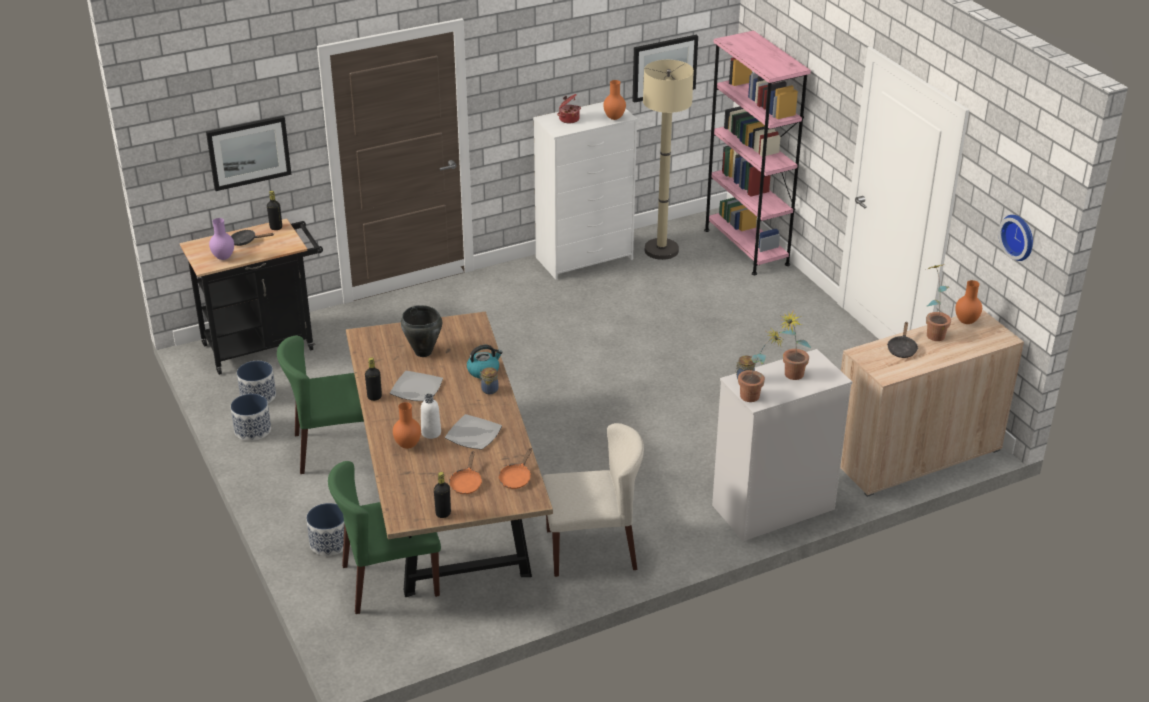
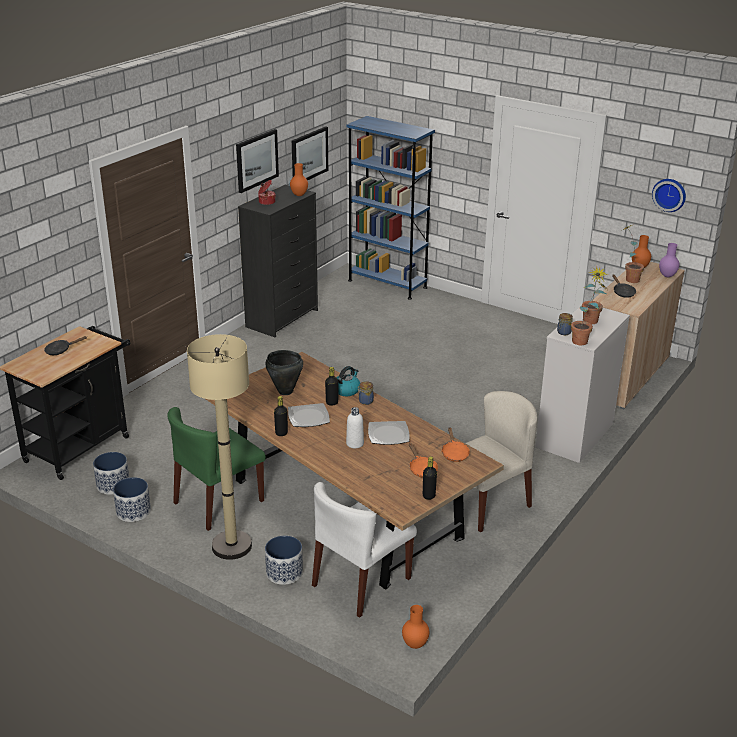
camera: 30 degrees left, 5 degrees down
(223, 257) = (52, 366): purple vase -> purple vase (667, 276)
(248, 152) = (44, 269): picture -> picture (256, 160)
(276, 227) = (77, 334): black bottle -> black bottle (332, 403)
(389, 581) = (361, 582): green chair -> white chair
(408, 445) = (346, 458): orange vase -> orange vase (414, 644)
(585, 258) = (282, 318): white dresser -> black dresser
(661, 250) = (332, 300): beige floor lamp -> beige floor lamp (232, 546)
(746, 247) = (387, 284): pink bookcase -> blue bookcase

